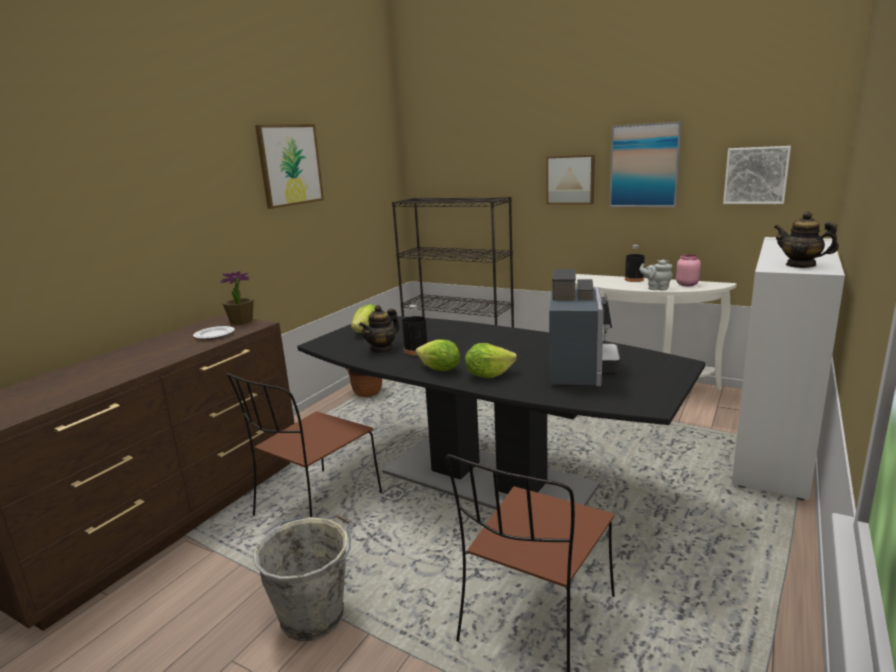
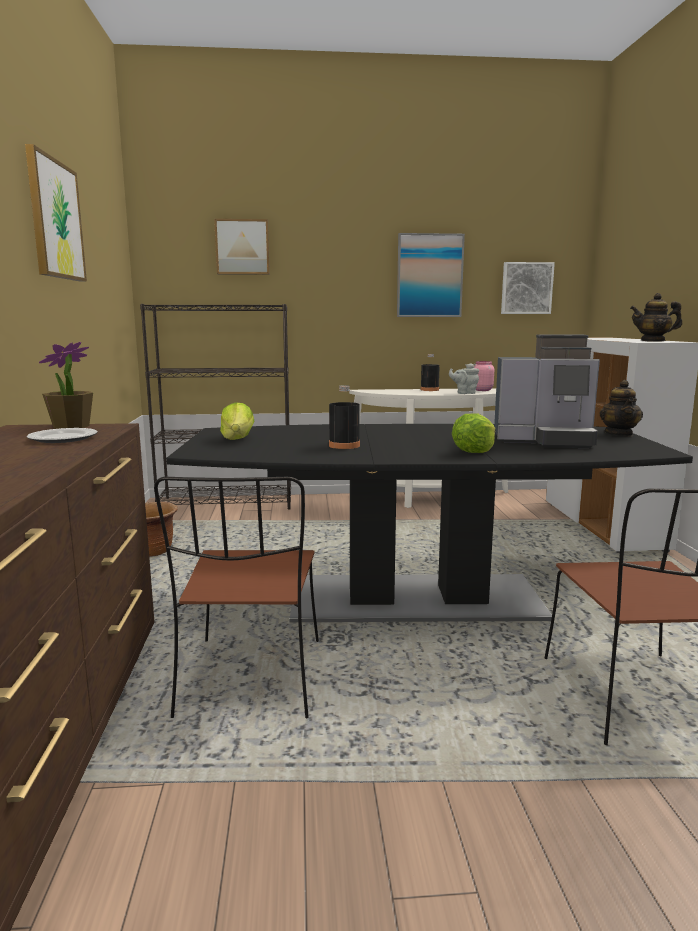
camera: 35 degrees left, 5 degrees down
(315, 615) = (424, 791): grey bucket -> none
(382, 349) = (299, 448): teapot -> teapot (619, 434)
(439, 370) = (413, 454): lettuce -> none
(570, 179) = (354, 288): picture -> picture (242, 247)
(580, 370) = (545, 440): coffee machine -> coffee machine turned 120 degrees clockwise

